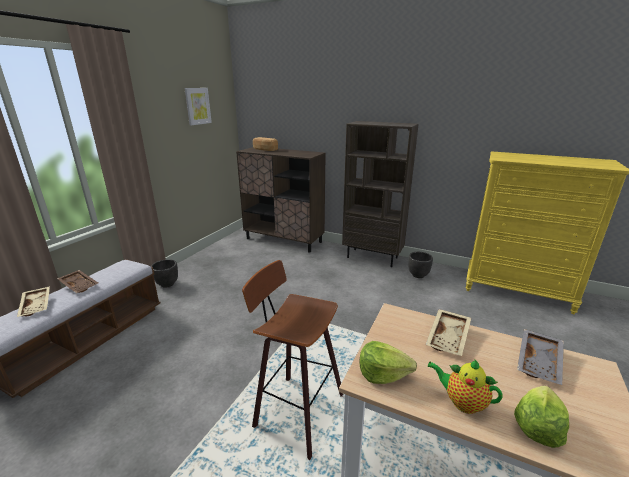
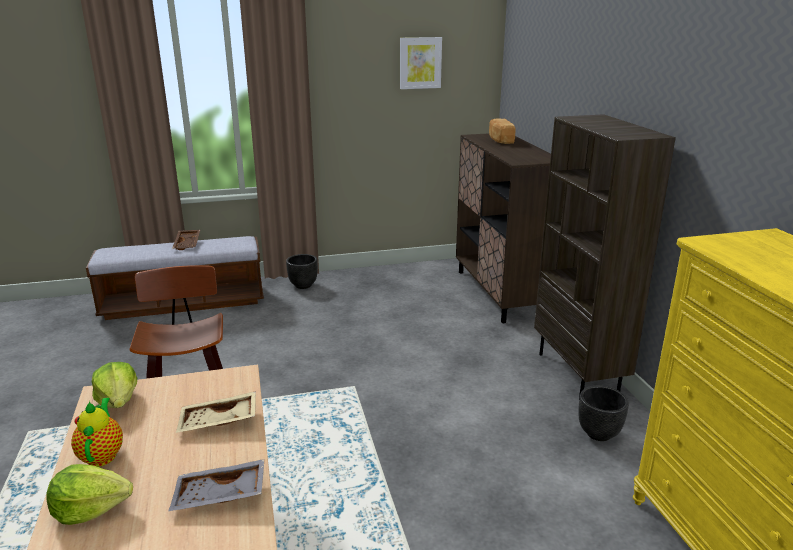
camera: 50 degrees right, 0 degrees up
(37, 305) = (144, 247): beige tray -> none

